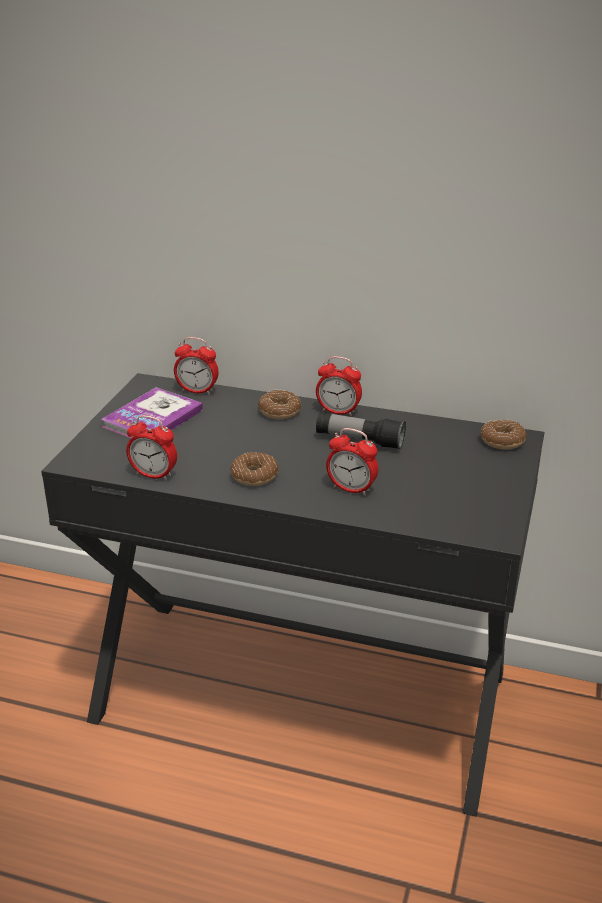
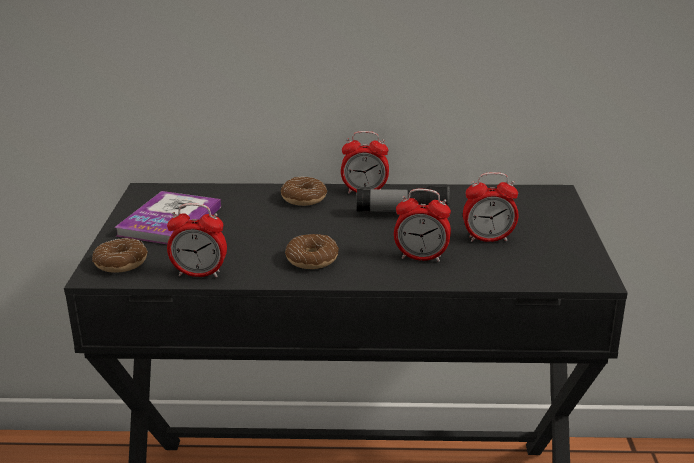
camera: 15 degrees left, 5 degrees down
(197, 391) = (205, 191): alarm clock -> alarm clock (488, 239)
(502, 441) = (540, 197): donut -> donut (121, 263)

